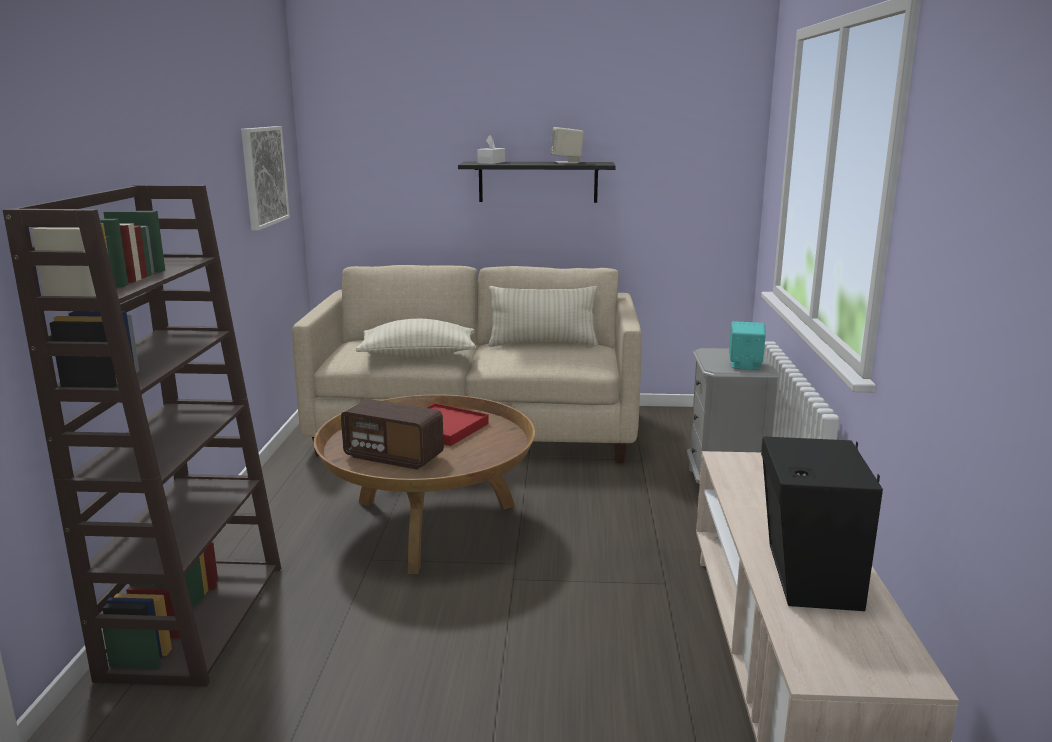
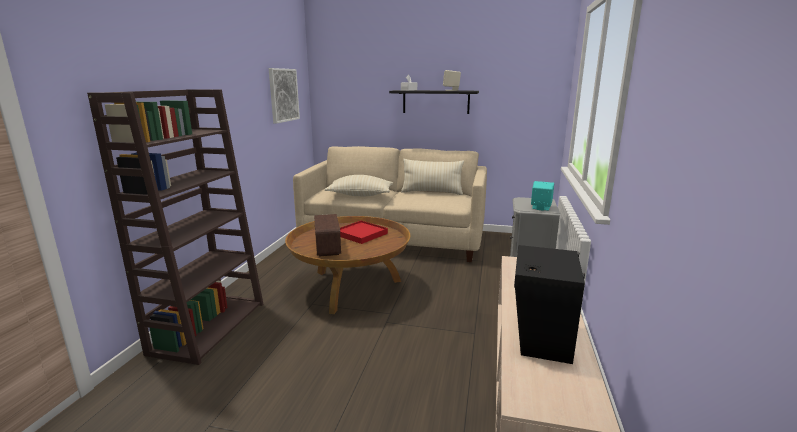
camera: 10 degrees right, 0 degrees up
(394, 457) = (328, 247): radio -> radio turned 45 degrees clockwise

